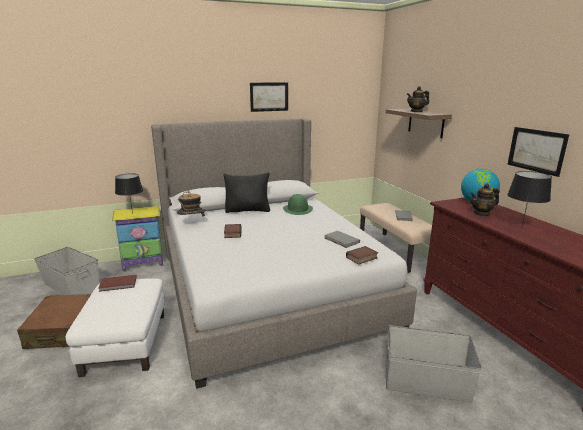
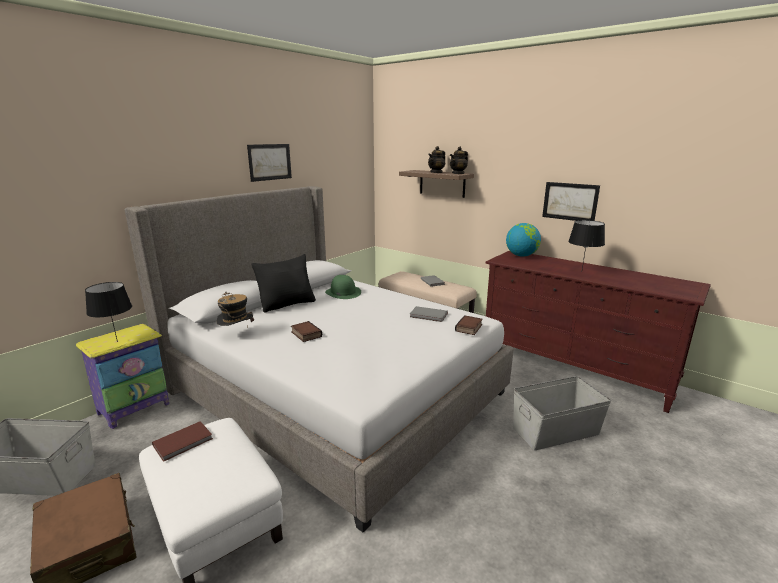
camera: 30 degrees left, 0 degrees up
(482, 213) = (538, 264): teapot -> teapot (458, 173)

